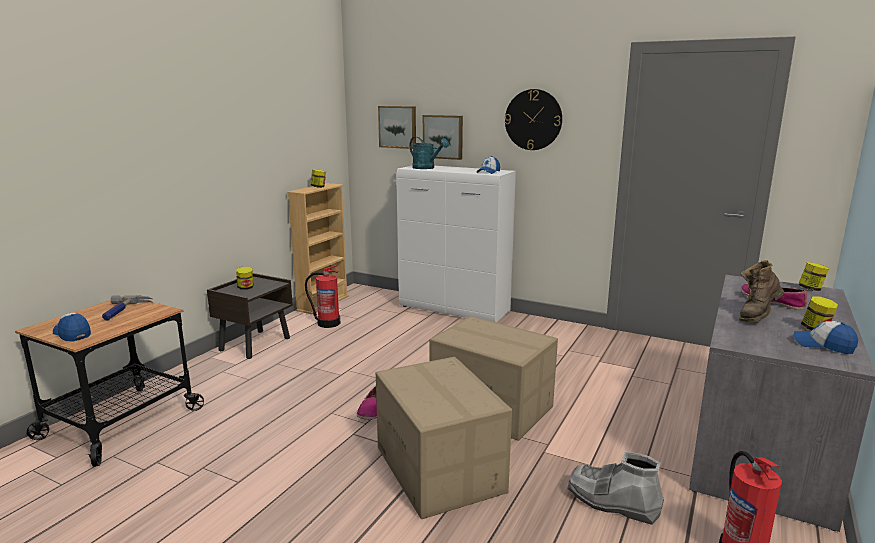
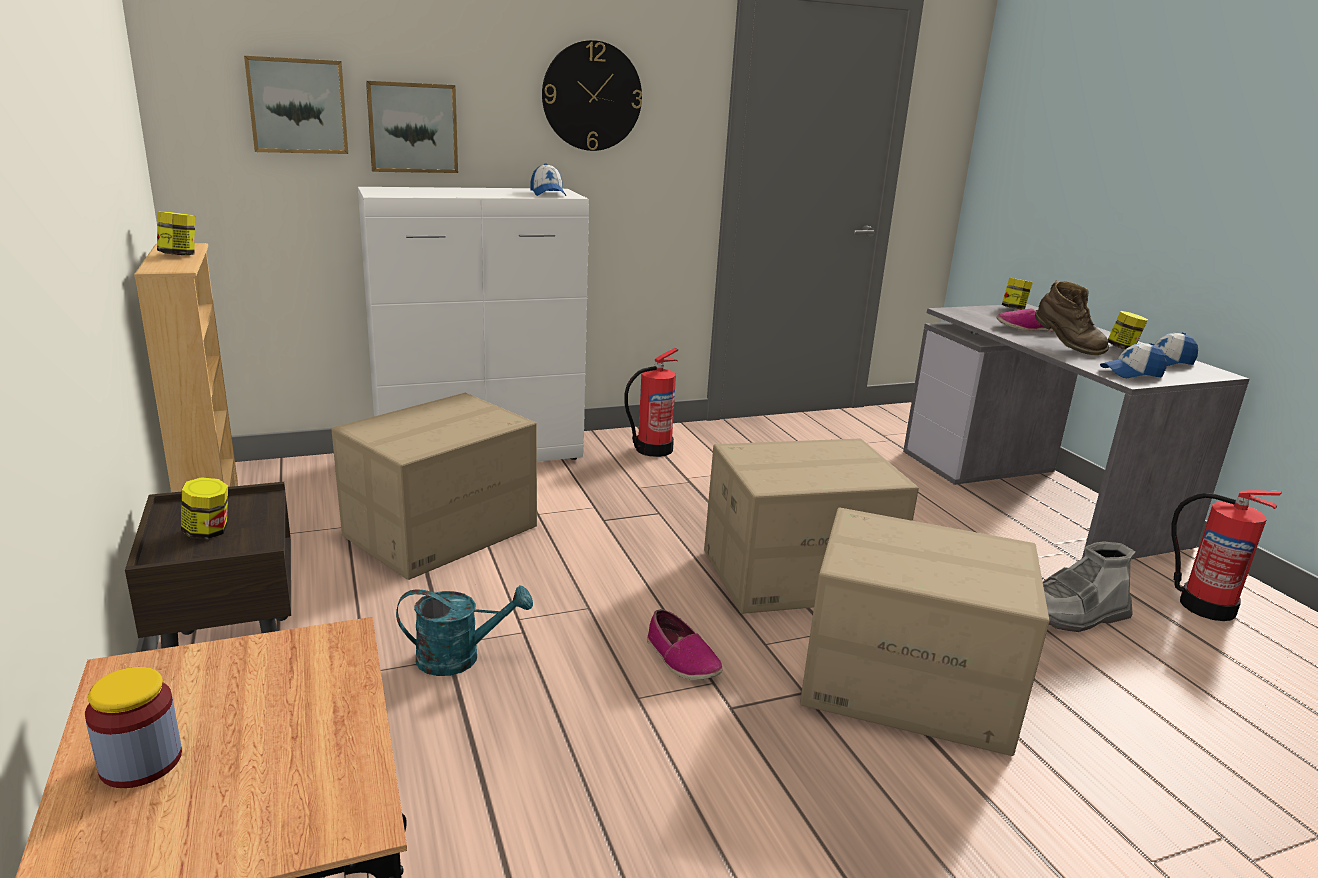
camera: 50 degrees left, 5 degrees up
(72, 334) = (260, 820): cap -> cap (1131, 373)
(85, 316) = (141, 762): none -> jar
(123, 311) = (226, 694): hammer -> none
(328, 323) = (307, 556): fire extinguisher -> fire extinguisher (652, 449)
(383, 332) = (441, 532): none -> cardboard box
(427, 168) = (415, 192): turquoise watering can -> turquoise watering can (460, 657)
(757, 316) = (1066, 347): brown boot -> brown boot turned 45 degrees counterclockwise

